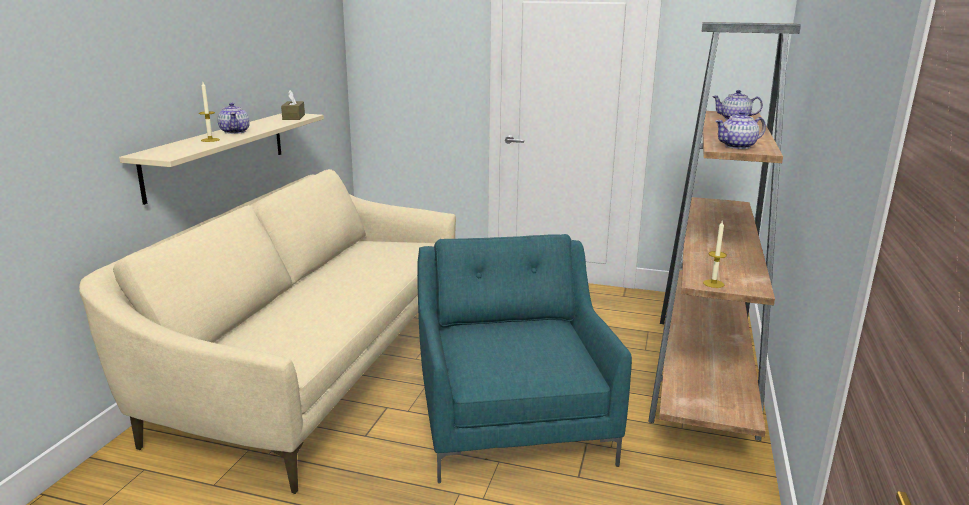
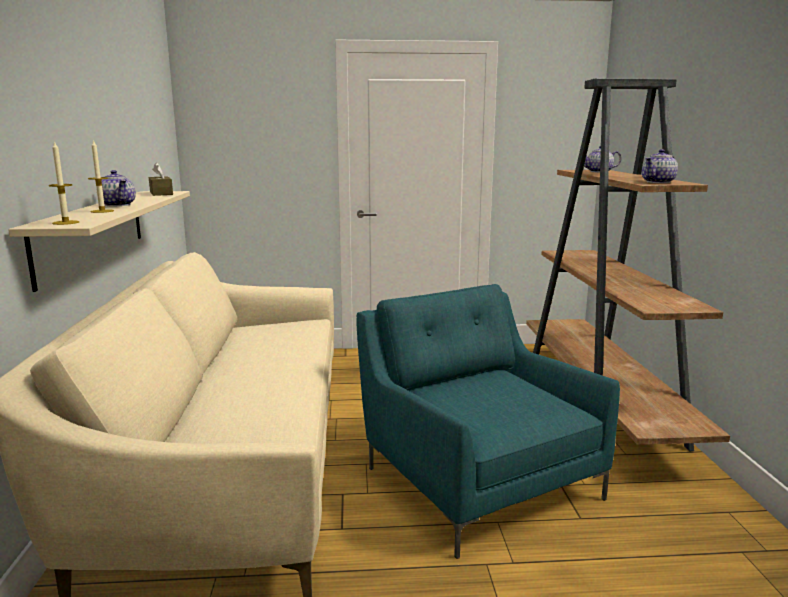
camera: 20 degrees left, 5 degrees down
(713, 283) = (663, 307): candle -> candle (66, 222)

